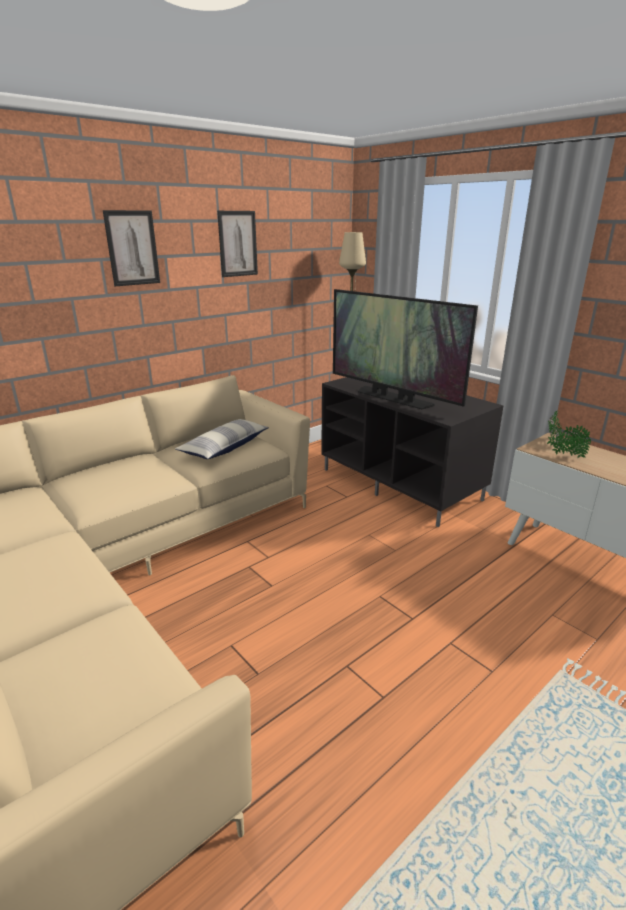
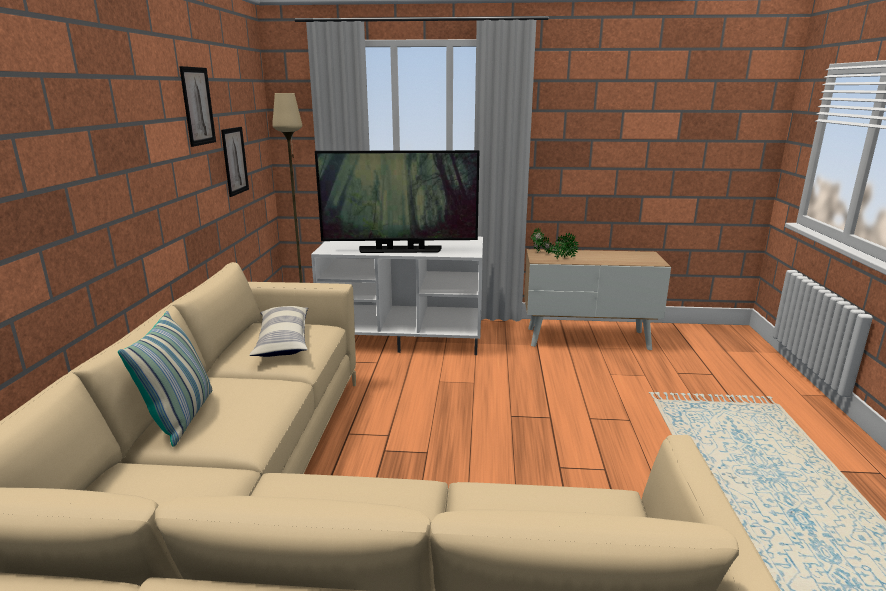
camera: 45 degrees left, 5 degrees down
(93, 474) = (181, 417): none -> pillow
(132, 248) = (117, 112): picture -> picture (234, 161)
(401, 484) = (405, 336): black tv stand -> white tv stand

